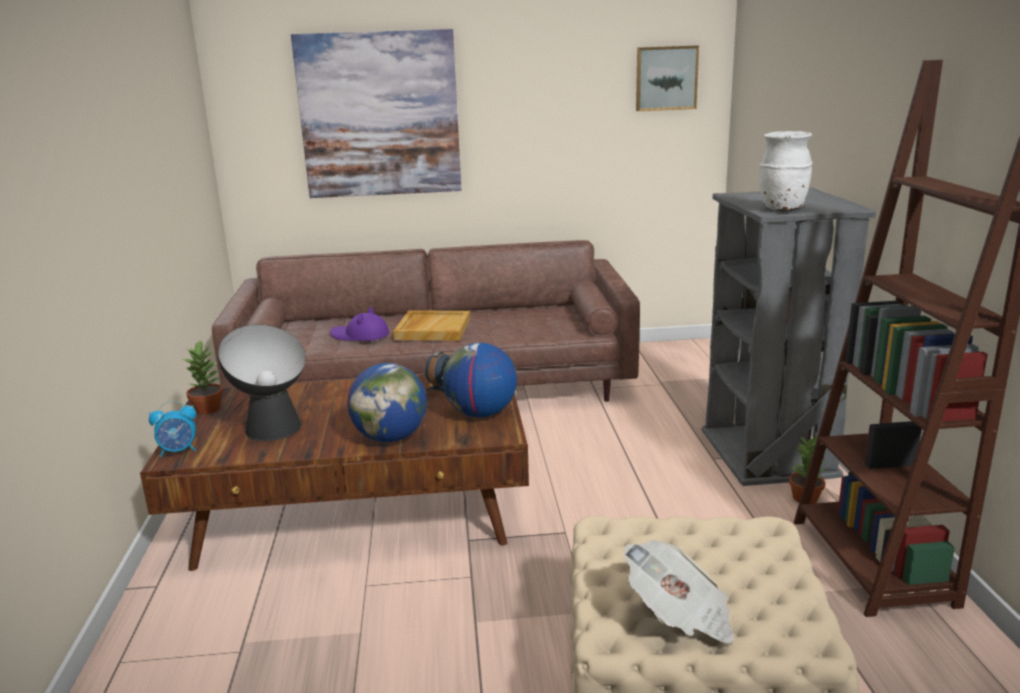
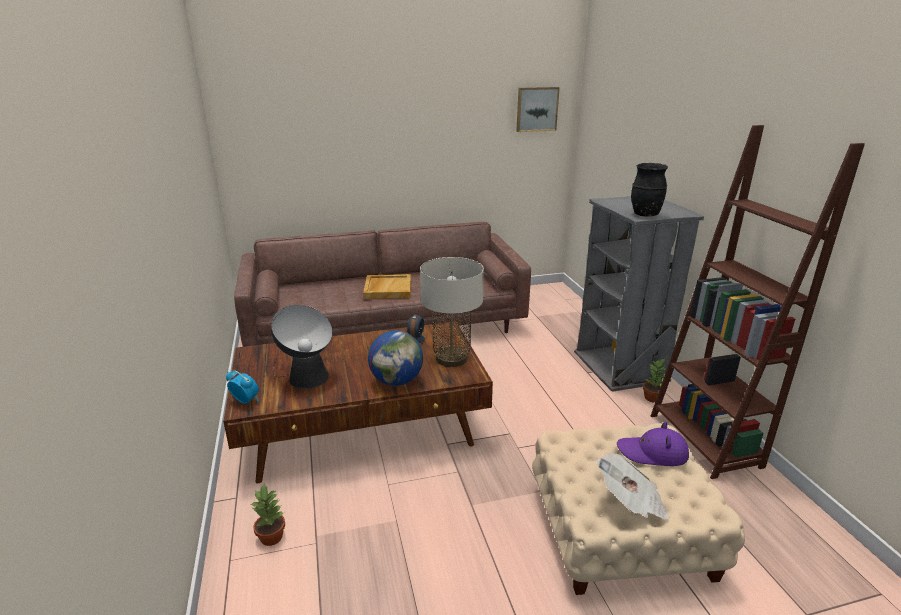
camera: 10 degrees left, 5 degrees up
(179, 451) = (245, 401): alarm clock -> alarm clock turned 120 degrees counterclockwise
(208, 409) = (253, 364): potted plant -> potted plant (272, 537)
(360, 335) = (337, 296): purple hat -> purple hat (652, 453)
(379, 115) = (339, 134): picture -> none
(481, 414) = (451, 358): globe -> table lamp
(782, 209) = (645, 215): white vase -> black vase

